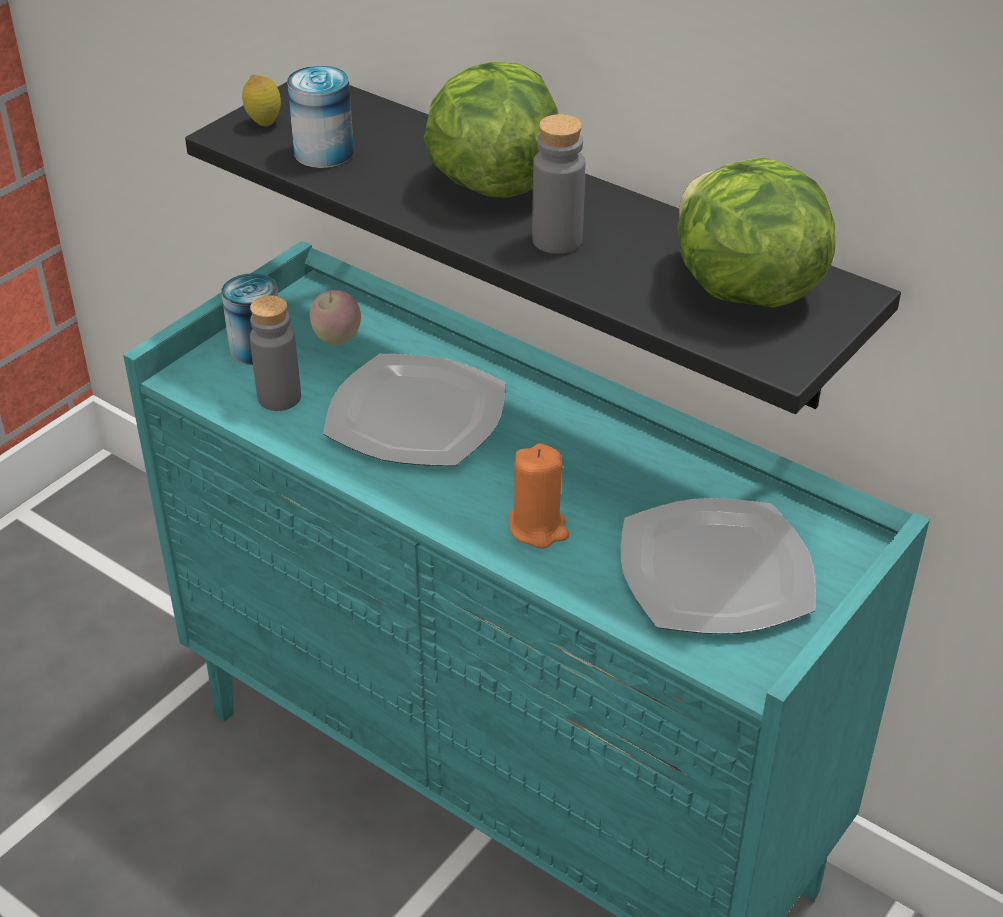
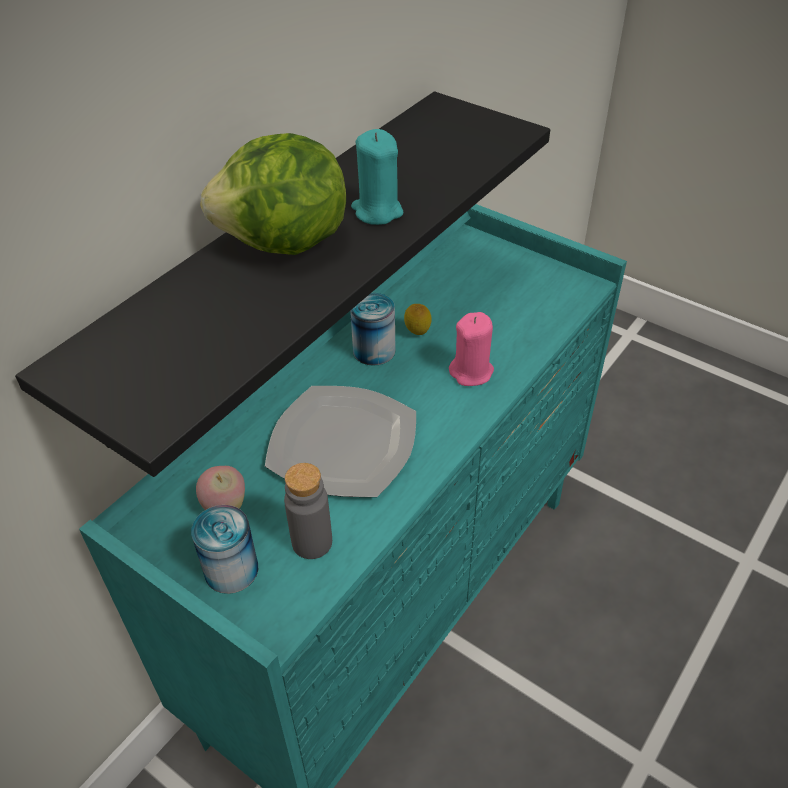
camera: 90 degrees left, 5 degrees up
(264, 123) = (137, 397): lemon -> lemon (417, 333)
(324, 152) = (212, 346): can -> can (374, 350)
(538, 528) = (471, 372): orange candle -> pink candle
(557, 240) = (377, 211): grey bottle -> turquoise candle
(716, 570) = (501, 294): plate -> none
(743, 290) = (440, 140): lettuce -> none

